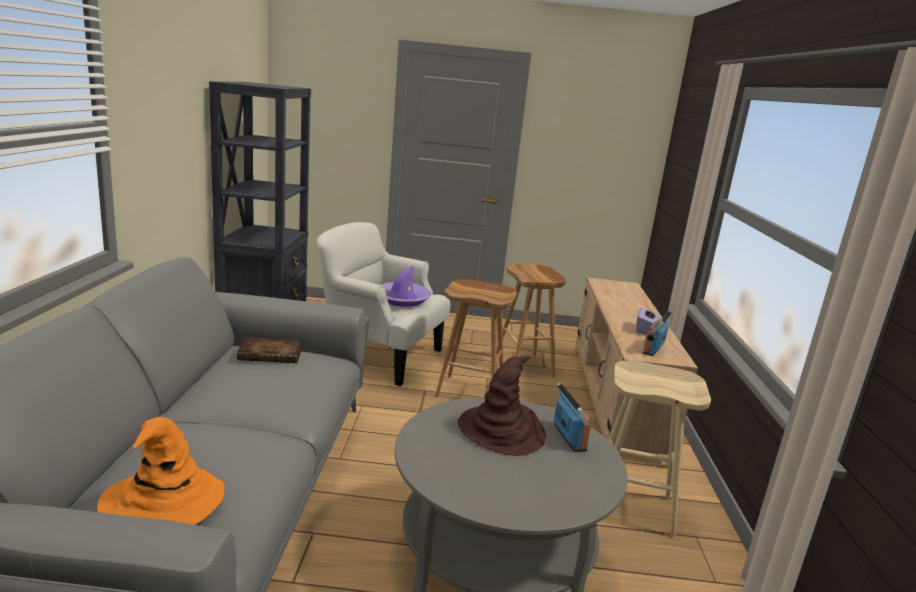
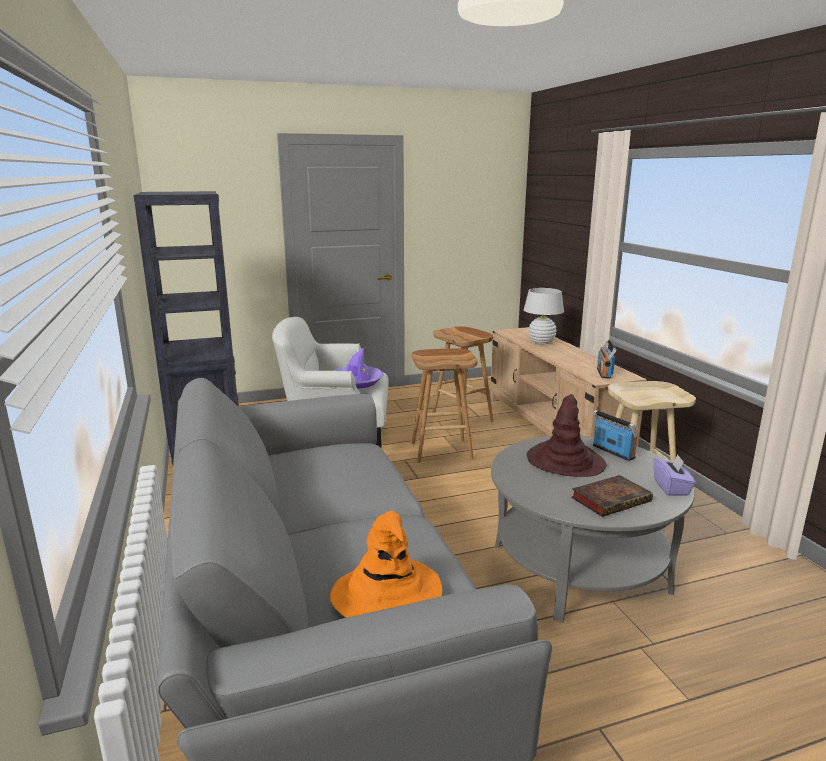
camera: 20 degrees left, 0 degrees up
(272, 354) = (314, 453): book -> book (611, 499)
(624, 301) = (541, 342): none -> white table lamp
(646, 330) = (583, 361): purple tissue box -> purple tissue box (671, 488)

